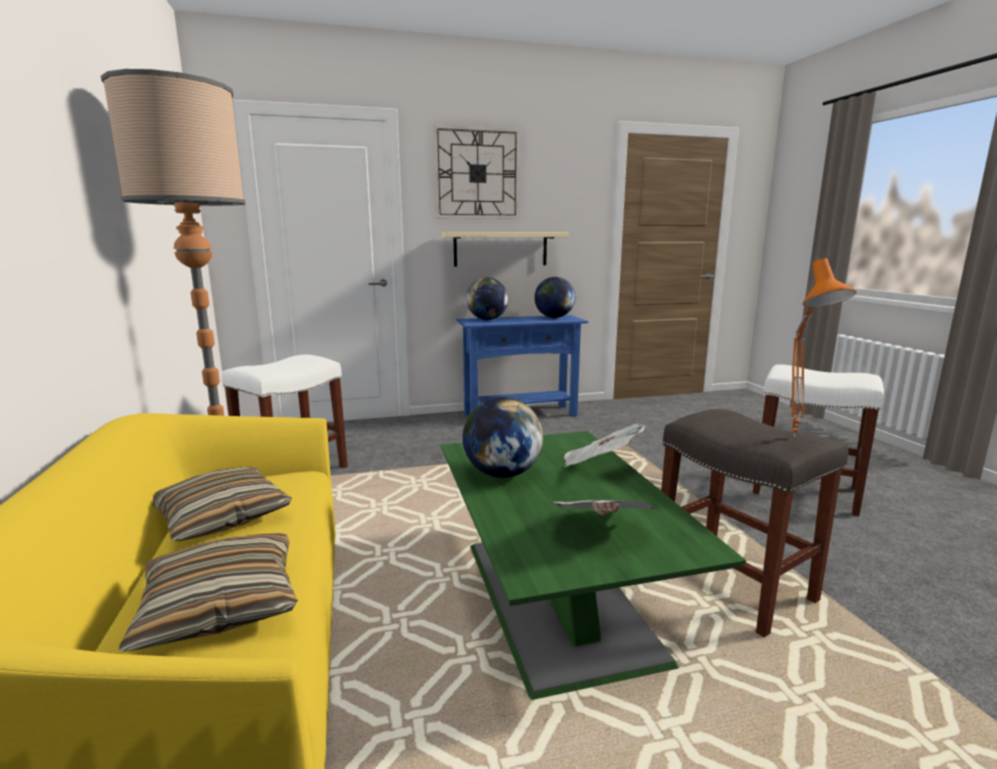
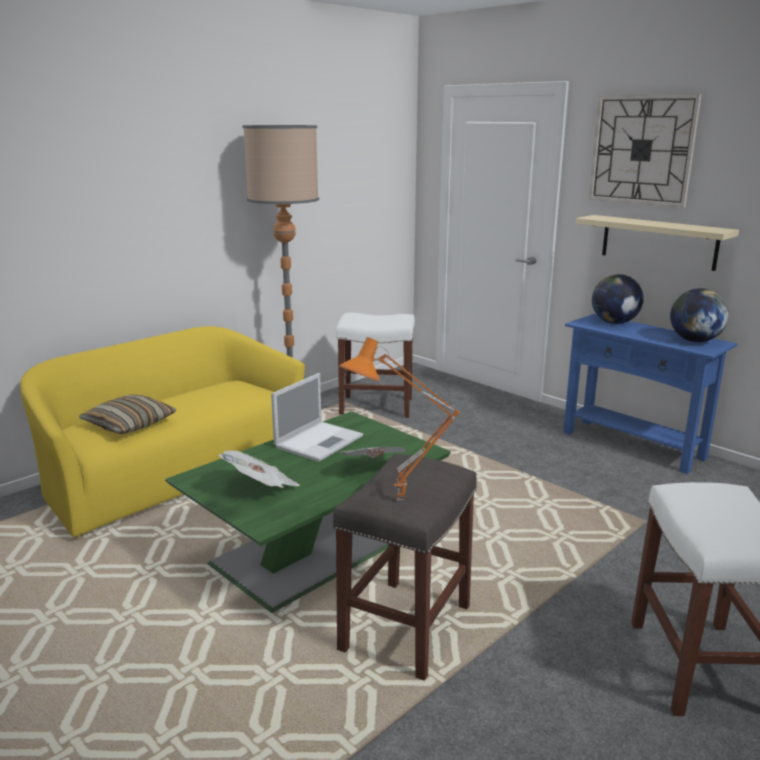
camera: 60 degrees right, 5 degrees up
(221, 516) = (203, 395): pillow -> none
(502, 474) = (320, 441): globe -> laptop

